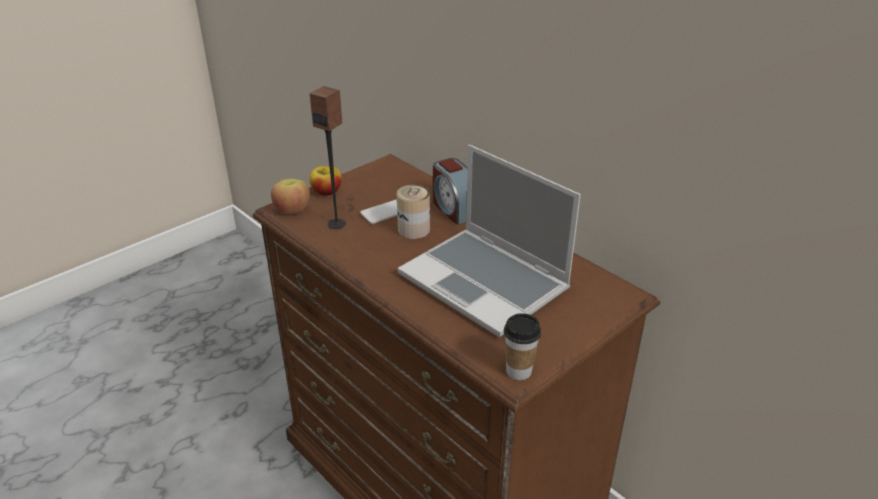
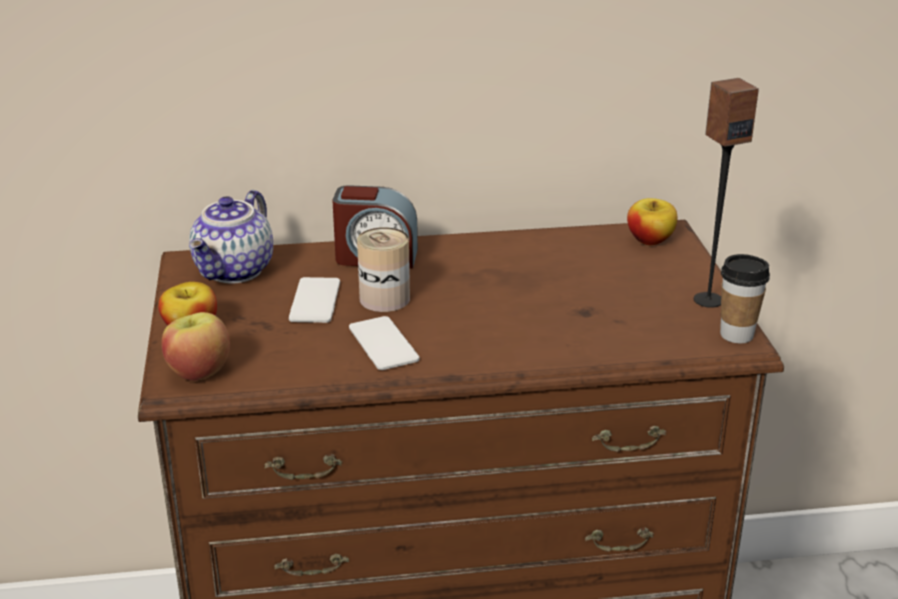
camera: 55 degrees left, 5 degrees down
(337, 224) = (290, 347): speaker -> speaker (708, 300)
(368, 248) = (383, 344): none -> phone
(391, 178) = (235, 271): none -> teapot
(486, 283) = (558, 294): laptop -> none
(602, 292) = (650, 240): none -> apple

